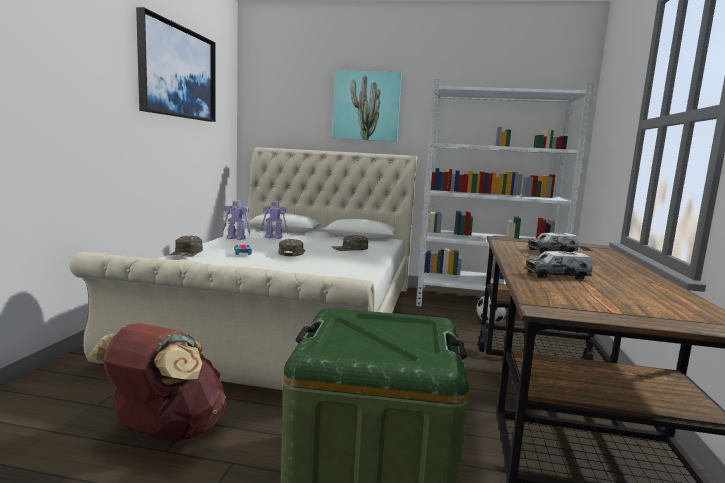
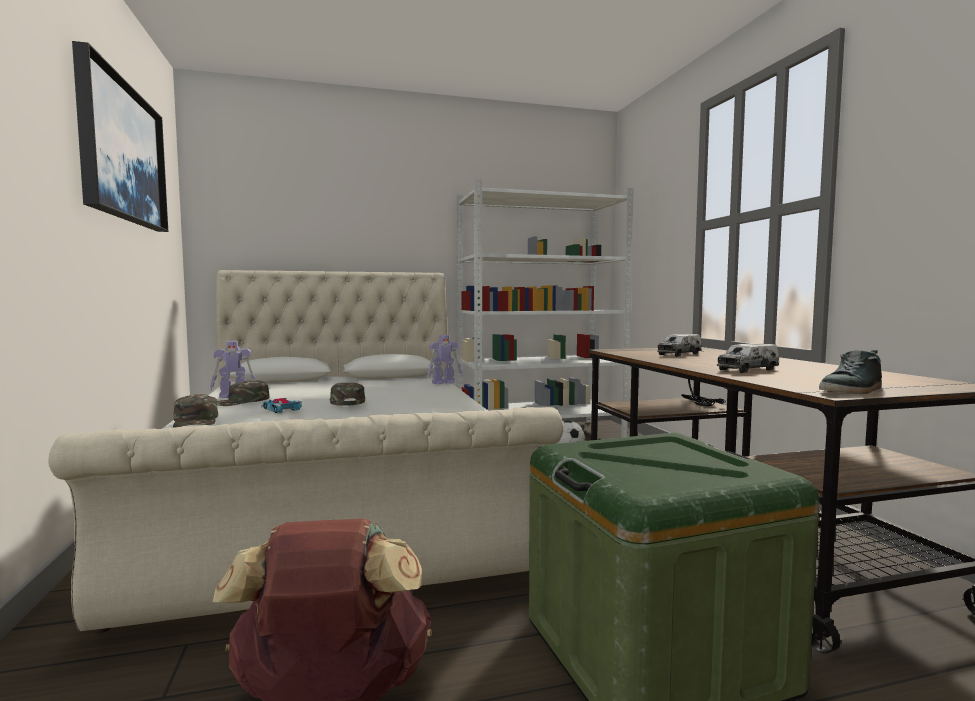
camera: 25 degrees left, 5 degrees down
(274, 237) = (285, 389): toy robot -> toy robot (444, 382)
(350, 248) = (406, 389): green cap -> green cap (241, 401)
(366, 106) = (373, 214): picture -> none
(577, 310) = (853, 390): none -> shoe

